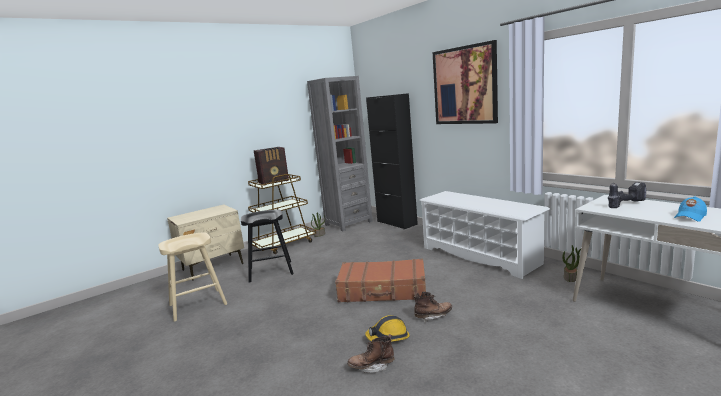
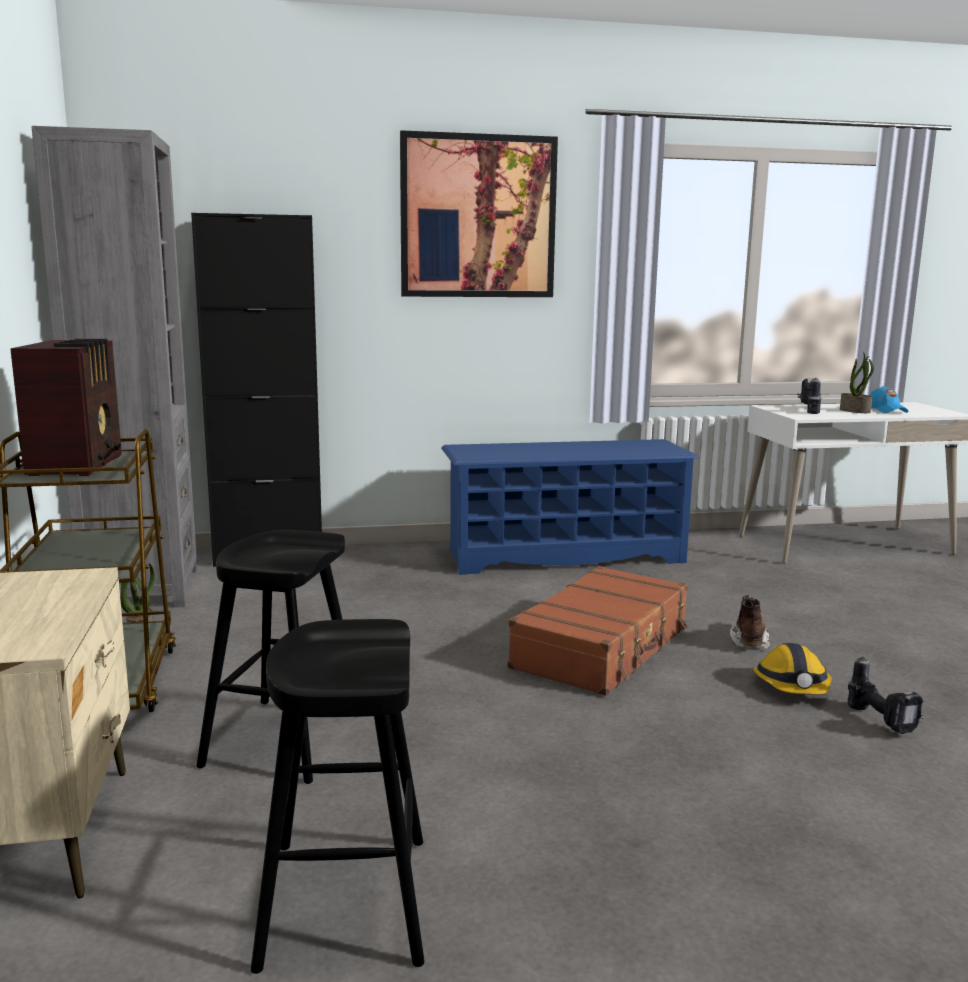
camera: 65 degrees left, 0 degrees up
(197, 305) = (345, 901): beige stool -> black stool
(372, 367) = (883, 721): brown boot -> power drill
(480, 255) = (564, 556): white shoe rack -> blue shoe rack
(570, 278) = (716, 544): potted plant -> potted plant (855, 411)

